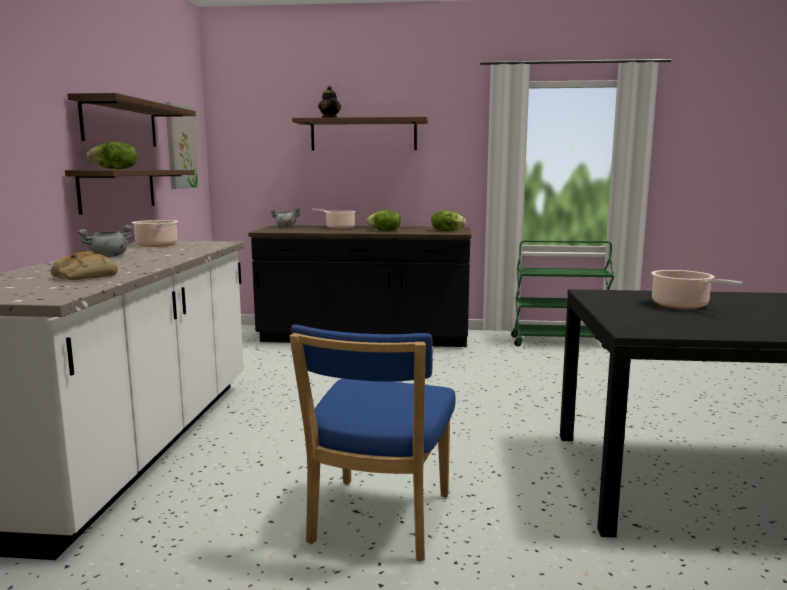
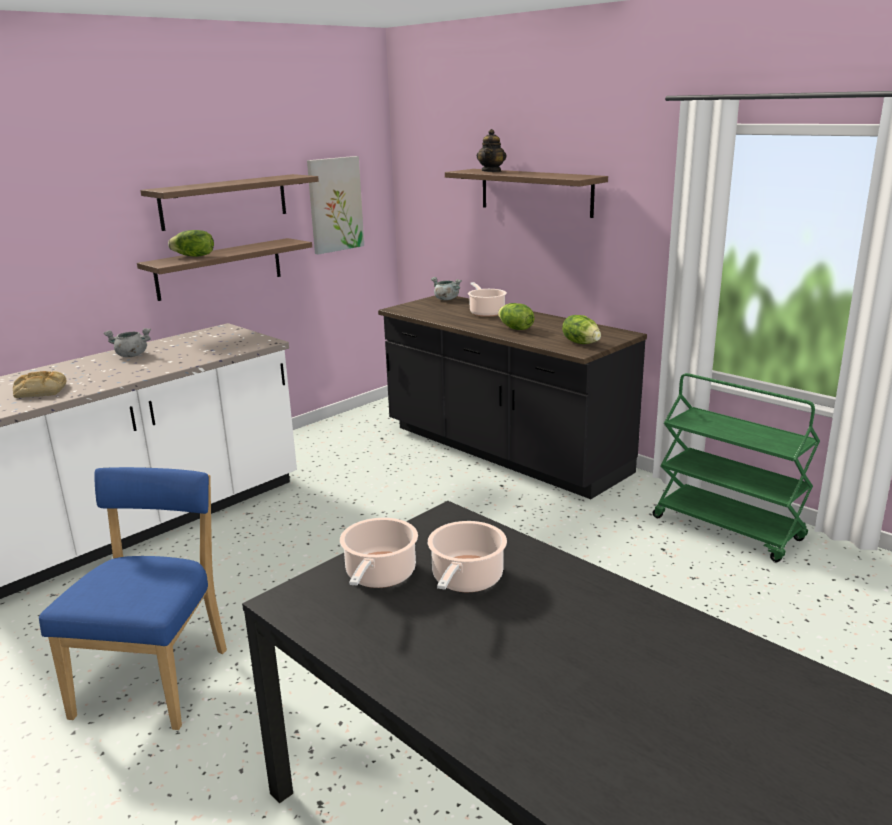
camera: 40 degrees right, 10 degrees up
(157, 245) = (209, 338): cooking pot -> cooking pot (379, 576)
(378, 522) = (157, 678): blue chair -> blue chair turned 135 degrees clockwise

